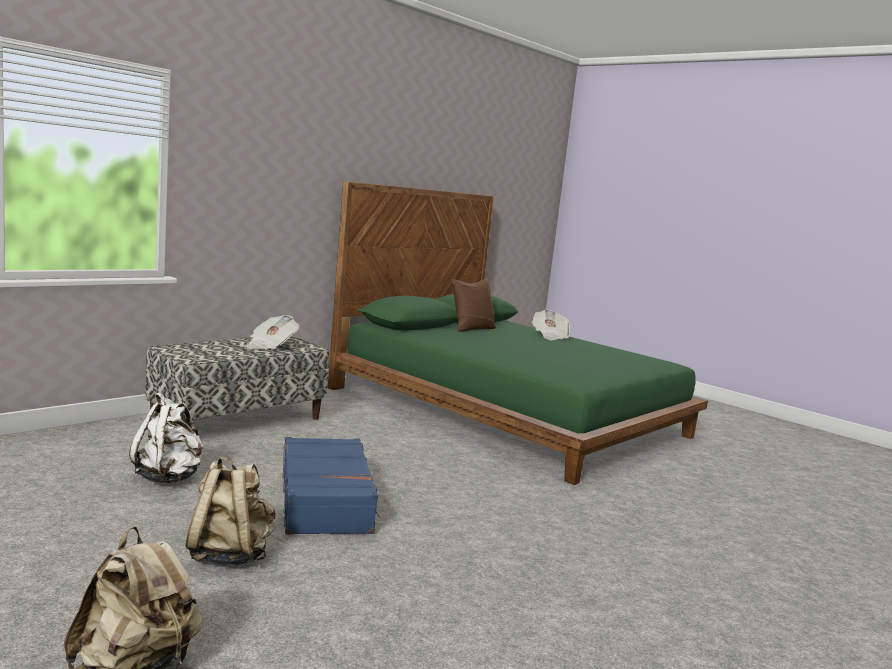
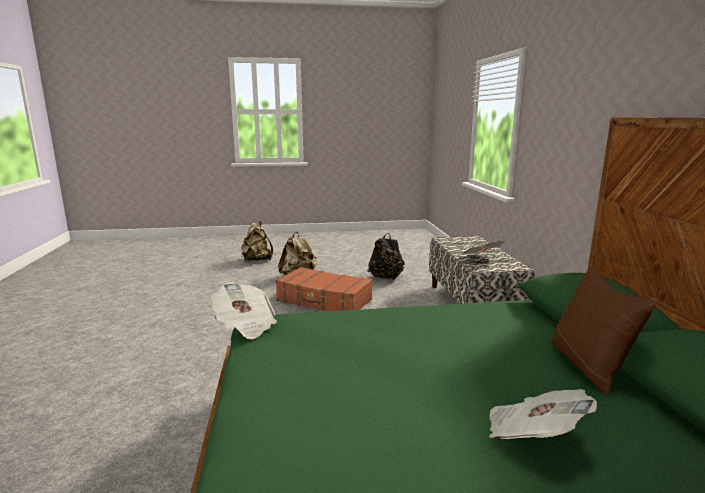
camera: 130 degrees right, 5 degrees up
(169, 477) = (386, 278): white backpack -> black backpack
(326, 500) = (324, 301): blue suitcase -> brown suitcase
(595, 383) = (245, 325): none -> newspaper

